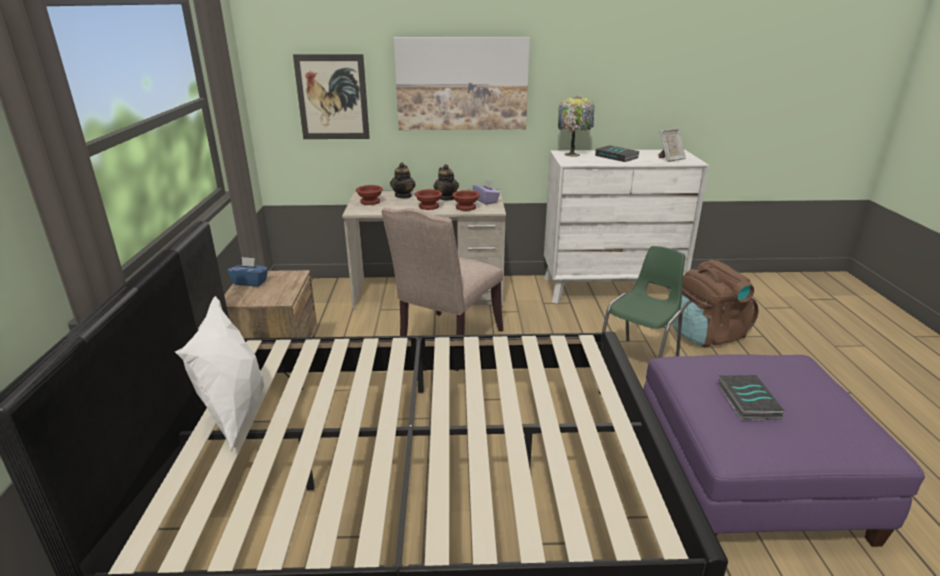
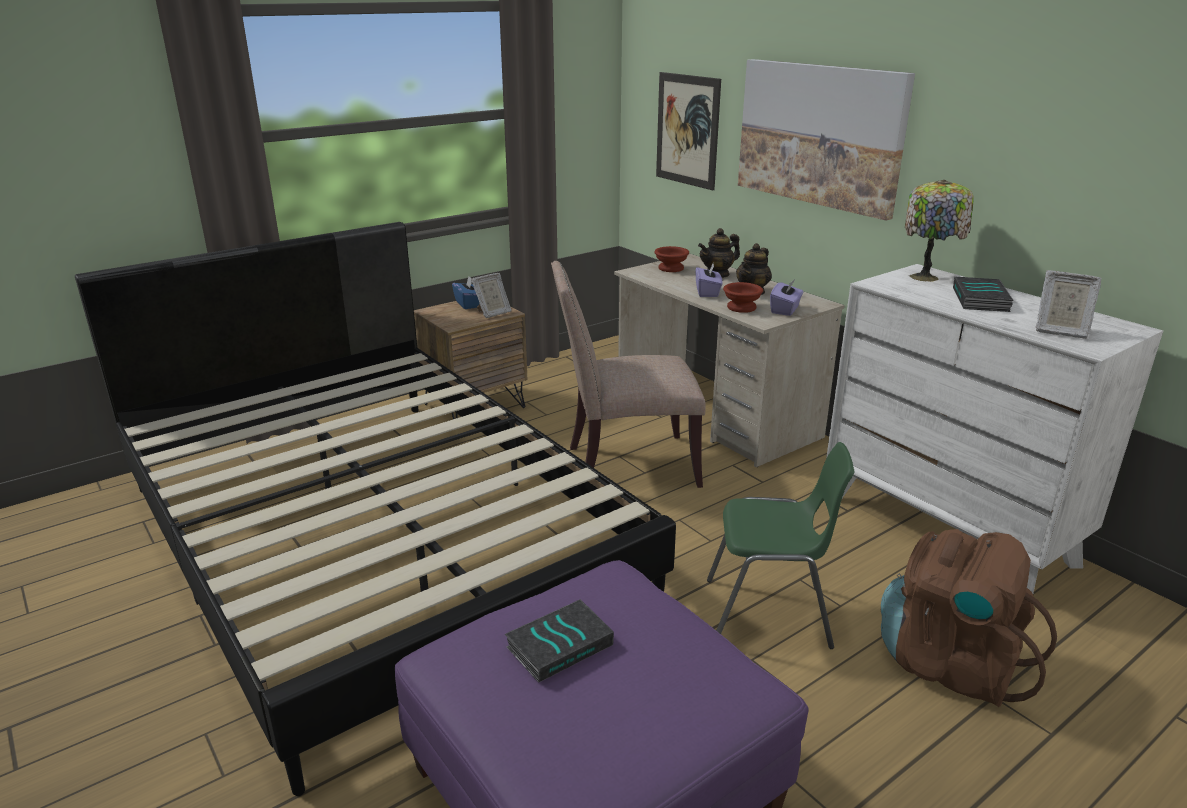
camera: 55 degrees right, 0 degrees up
(235, 415) = (312, 393): white pillow -> none
(287, 279) = (492, 313): none -> picture frame
(428, 206) = (707, 292): brown bowl -> purple tissue box

